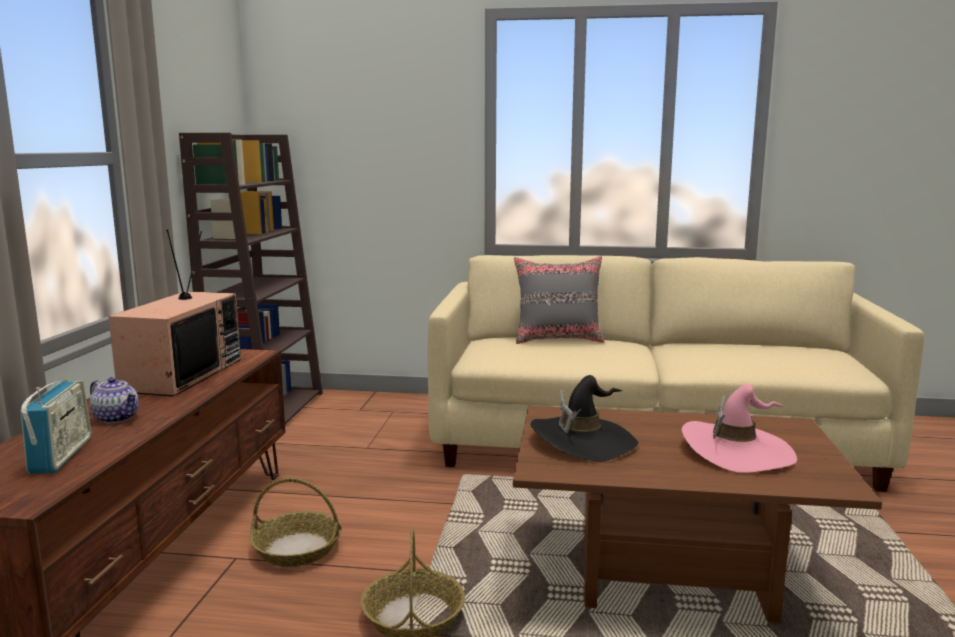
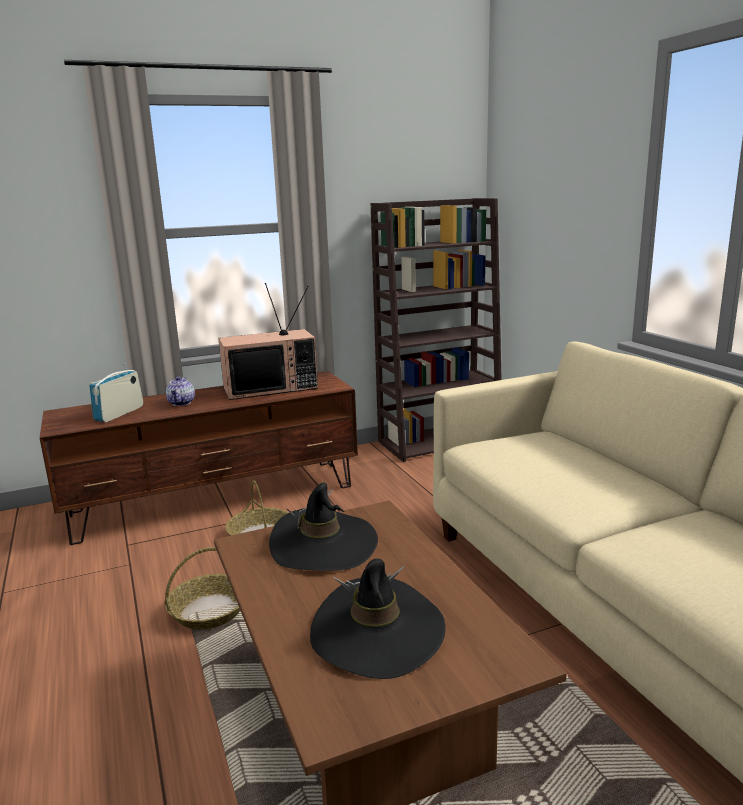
camera: 60 degrees right, 5 degrees up
(61, 455) = (119, 413): radio -> radio turned 150 degrees clockwise
(558, 339) = (593, 457): grey pillow -> none
(737, 451) = (377, 632): pink hat -> black hat

